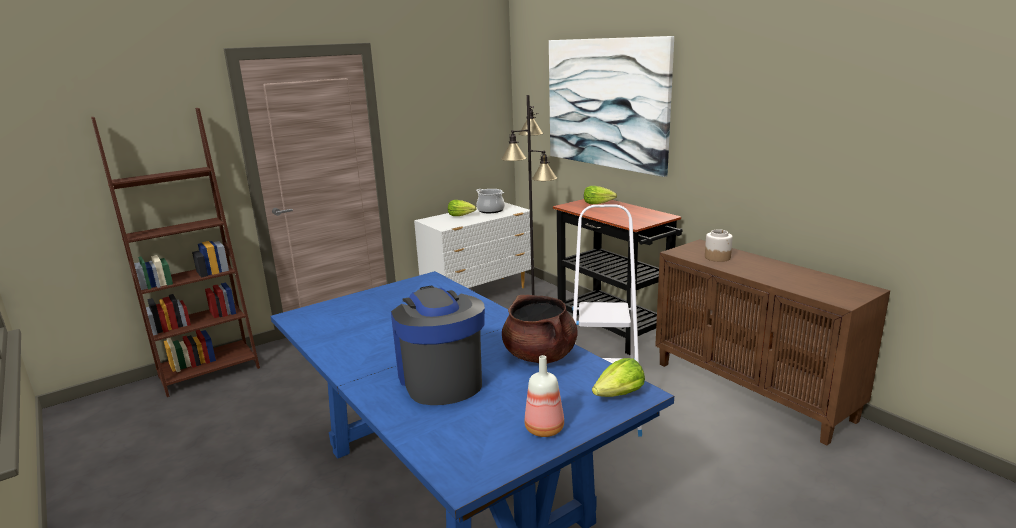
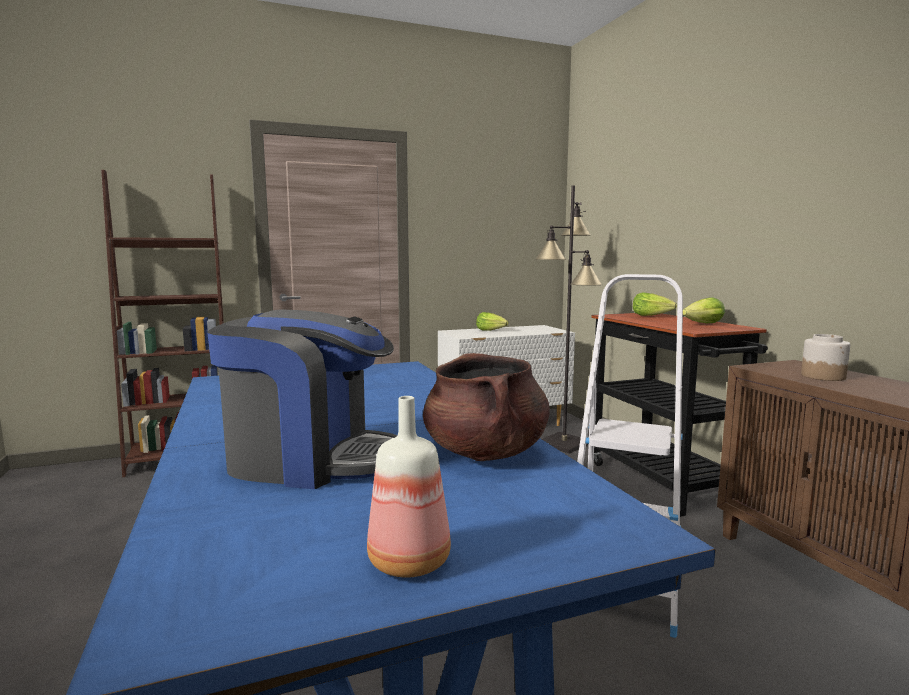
camera: 15 degrees right, 10 degrees down
(440, 379) = (309, 459): coffee machine -> coffee machine turned 105 degrees clockwise
(490, 210) = (526, 329): cooking pot -> none
(606, 103) = (670, 195): picture -> none
(619, 395) = (596, 528): lettuce -> lettuce (703, 324)

